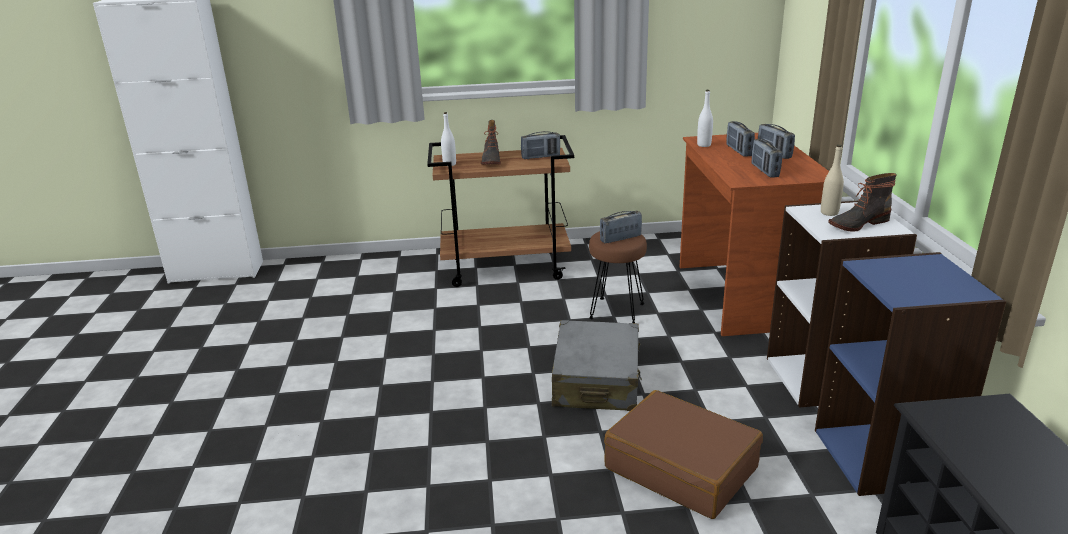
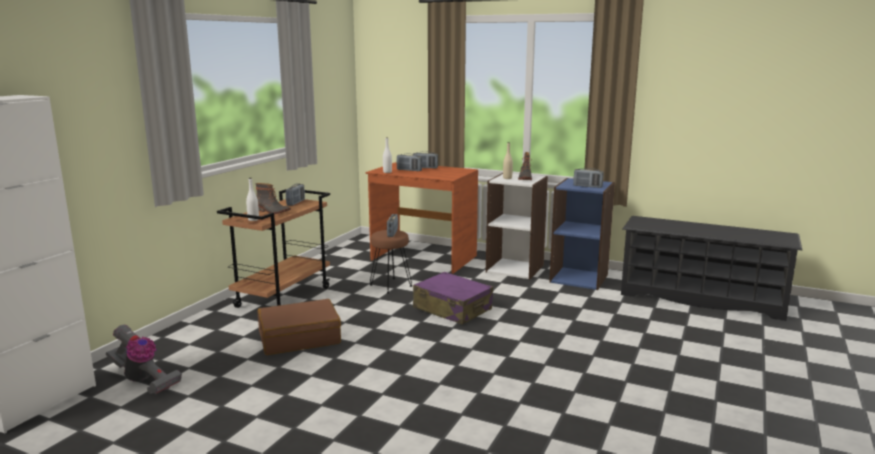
camera: 60 degrees left, 10 degrees down
(275, 290) = (143, 380): none -> vacuum cleaner
(596, 381) = (452, 309): grey suitcase -> purple suitcase
(681, 467) = (546, 313): brown suitcase -> brown suitcase (299, 338)
(764, 171) = (444, 173): radio -> radio (587, 186)

